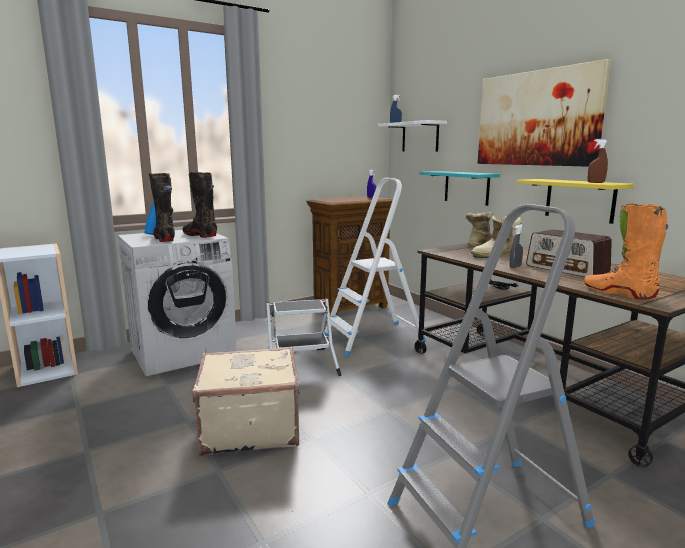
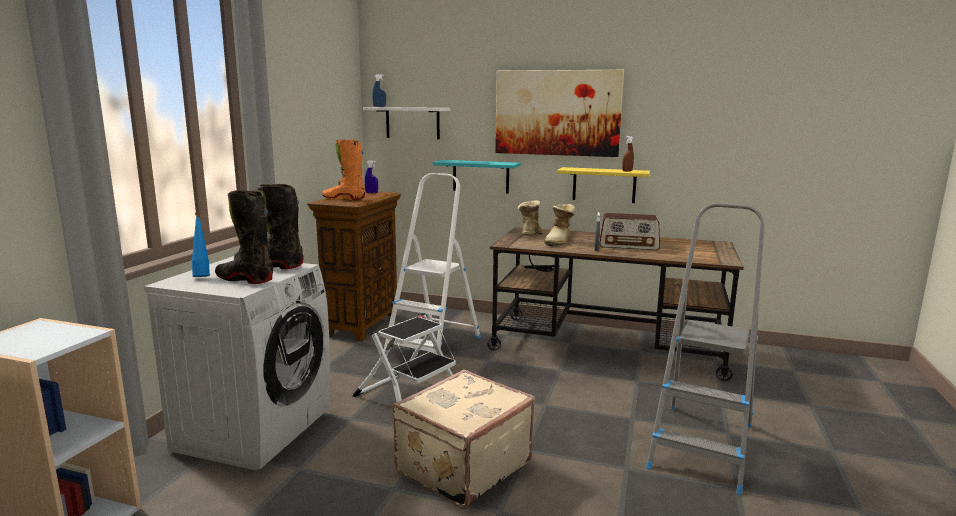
camera: 40 degrees left, 0 degrees up
(618, 293) = (695, 258): orange boot -> orange boot (344, 199)

